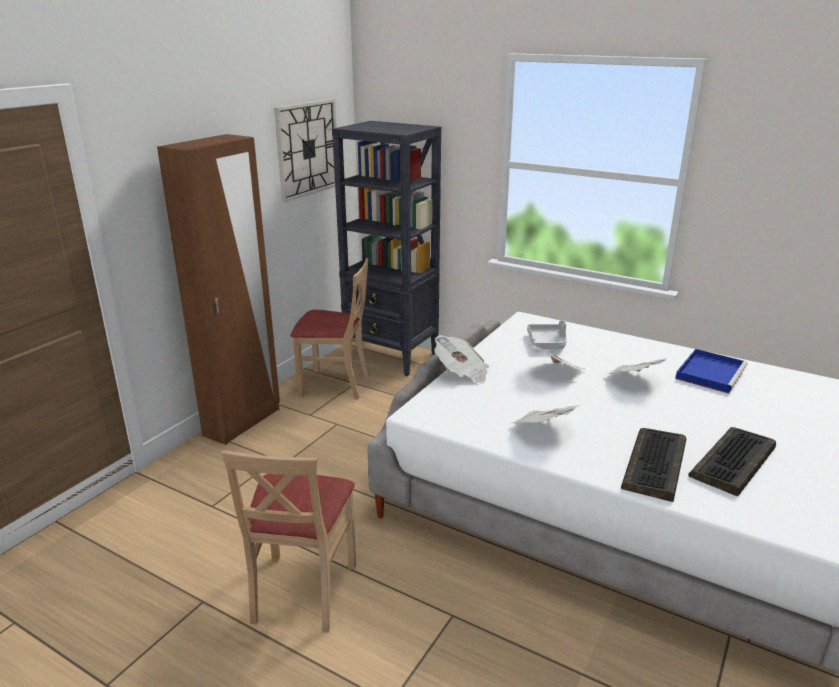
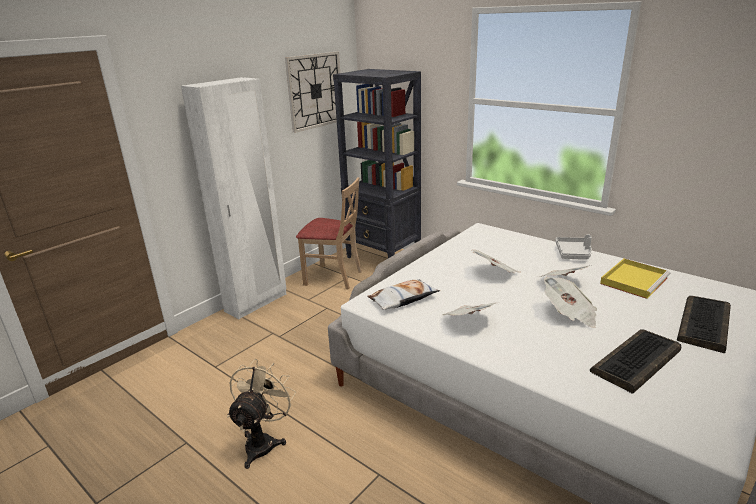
camera: 10 degrees right, 0 degrees up
(243, 422) = (256, 303): brown wardrobe -> white wardrobe
(302, 591) = (263, 441): beige chair -> beige fan
(459, 407) = (403, 299): none -> pillow
(462, 373) = (414, 271): newspaper -> newspaper (569, 314)
(547, 343) = (494, 249): grey tray -> grey tray (573, 253)
(655, 465) = (561, 360): keyboard -> keyboard (705, 325)
(710, 373) = (634, 280): blue tray -> yellow tray

